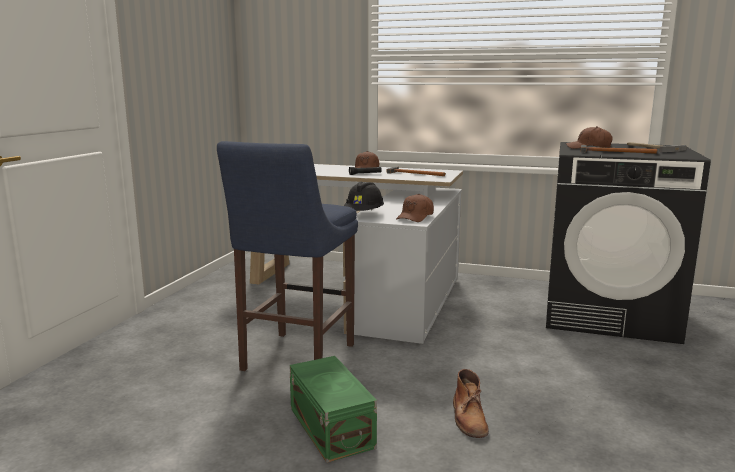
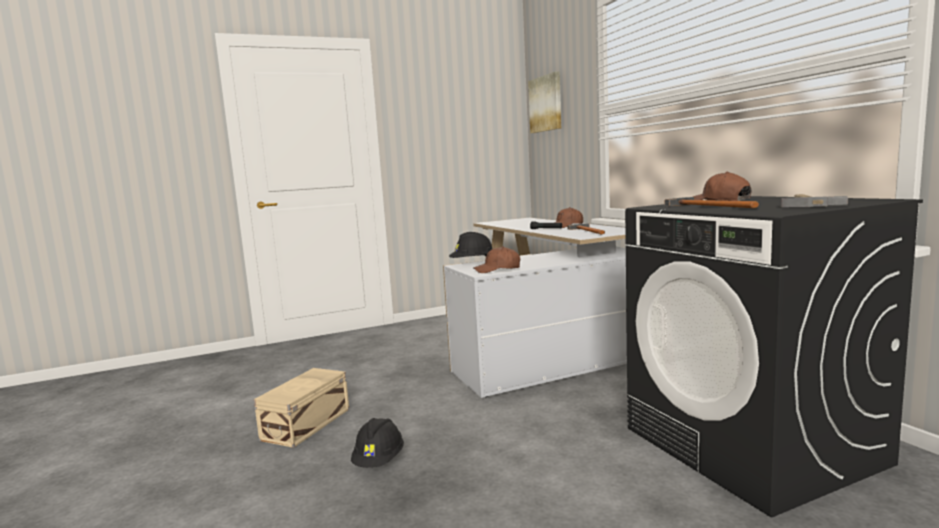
camera: 50 degrees right, 5 degrees down
(276, 36) = (546, 103): none -> picture
(295, 359) = (388, 377): blue stool -> none
(332, 426) = (308, 423): green storage box -> beige storage box
(469, 418) = (379, 461): brown boot -> black hard hat

